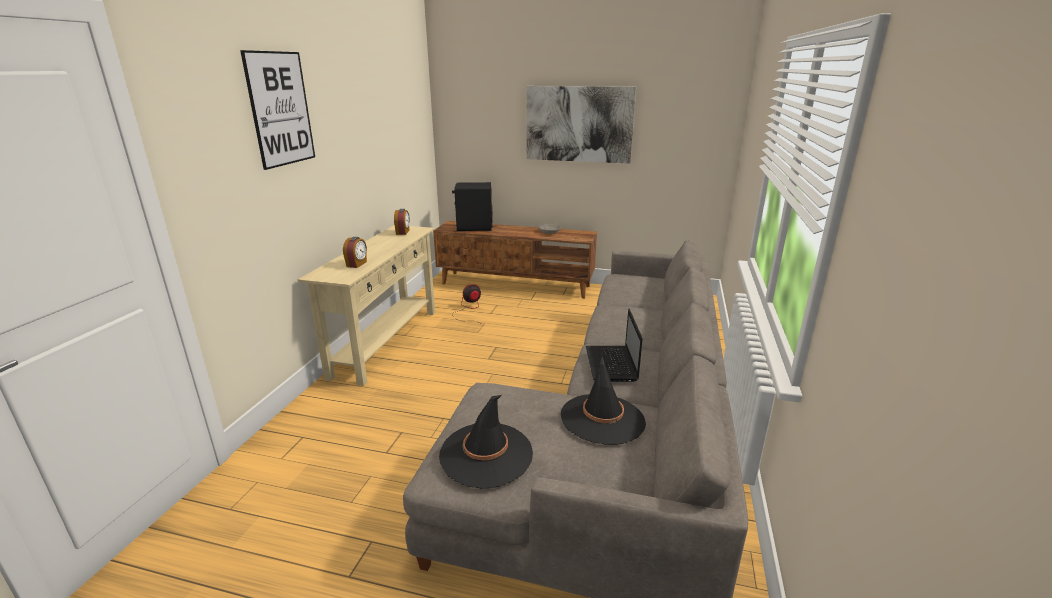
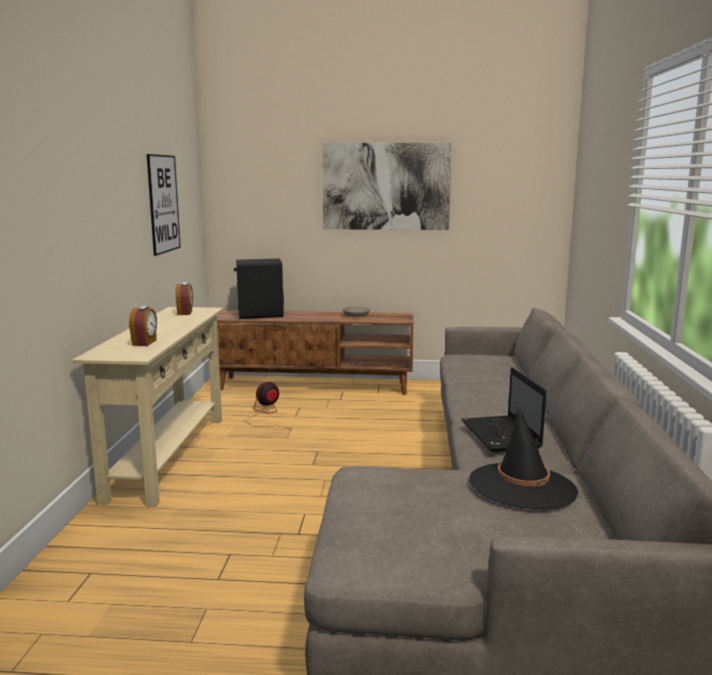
camera: 10 degrees left, 10 degrees down
(280, 109) = (61, 139): picture -> picture (163, 204)
(486, 454) = (400, 533): black hat -> none

